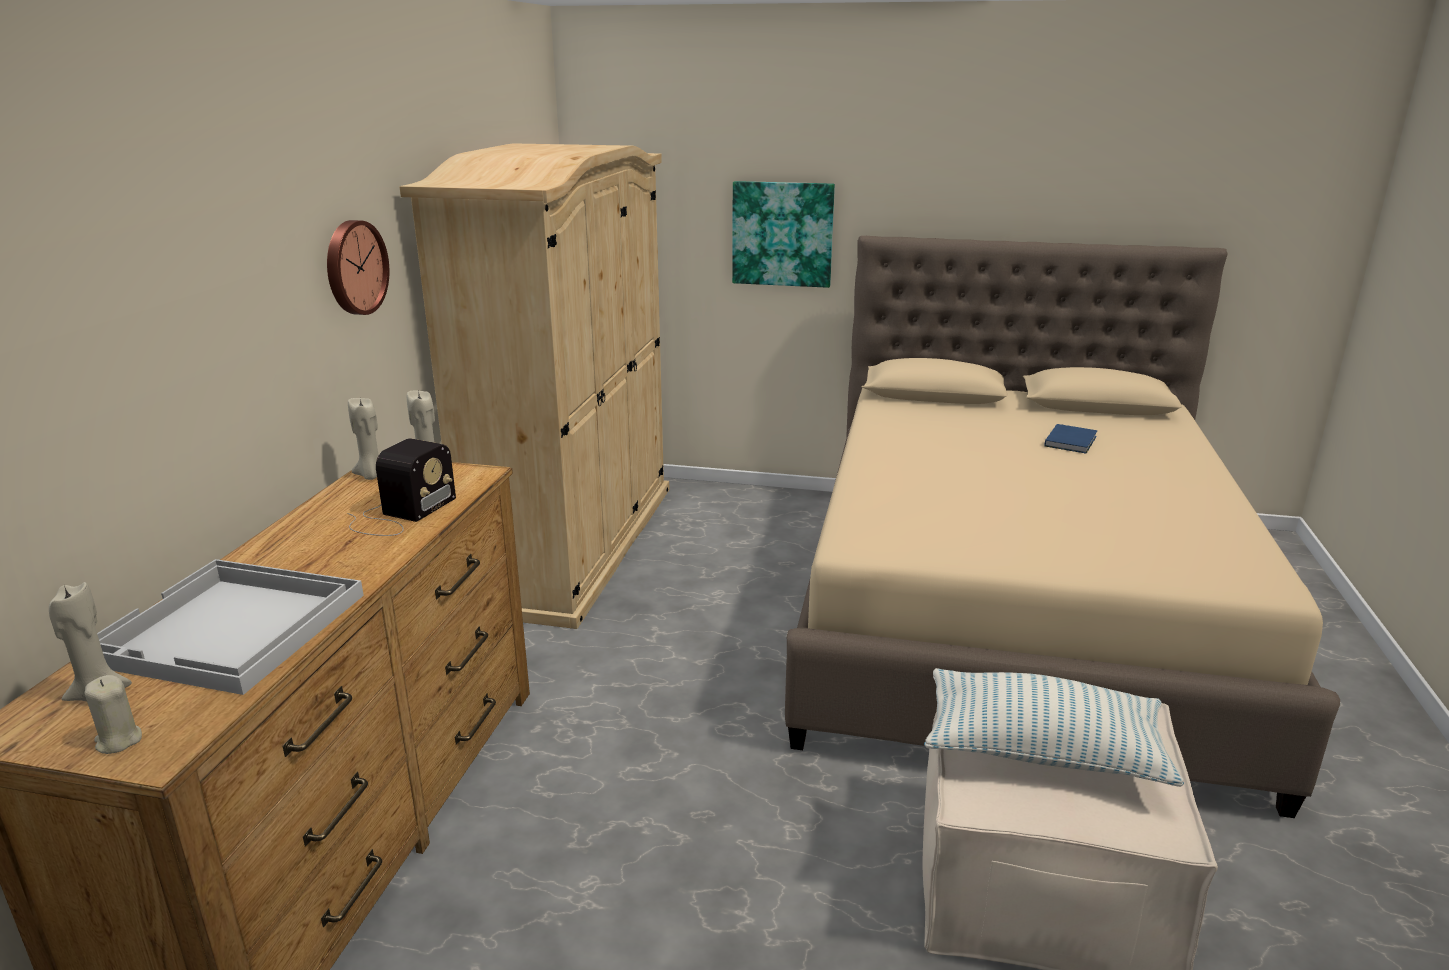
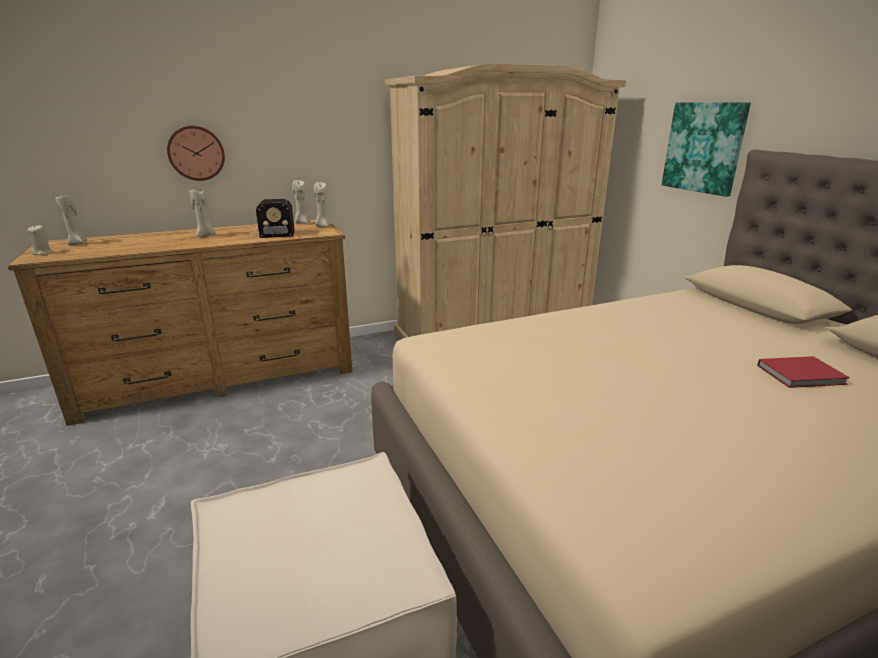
camera: 55 degrees right, 0 degrees up
(230, 629) = (136, 242): white tray -> none
(304, 560) = (205, 235): none -> beige candle
(354, 267) = (335, 117): wall clock -> wall clock (196, 153)
(1042, 751) = (307, 526): pillow -> none
(1071, 441) = (803, 375): blue book -> red book

